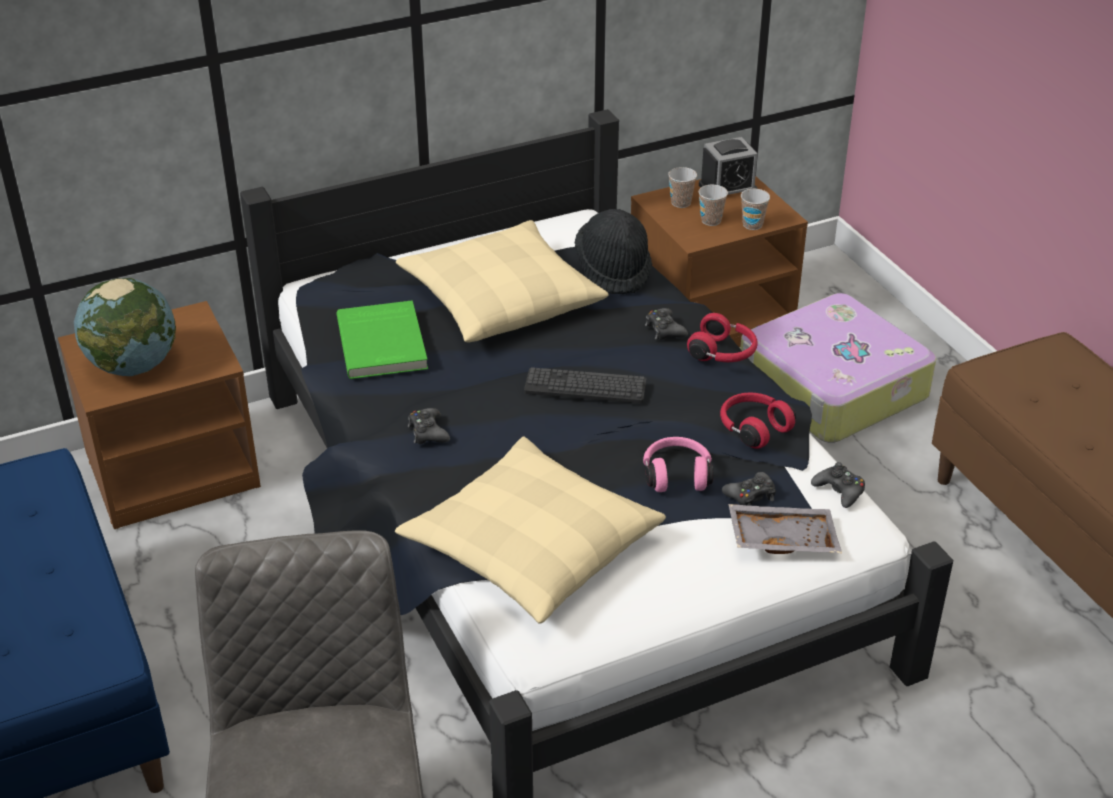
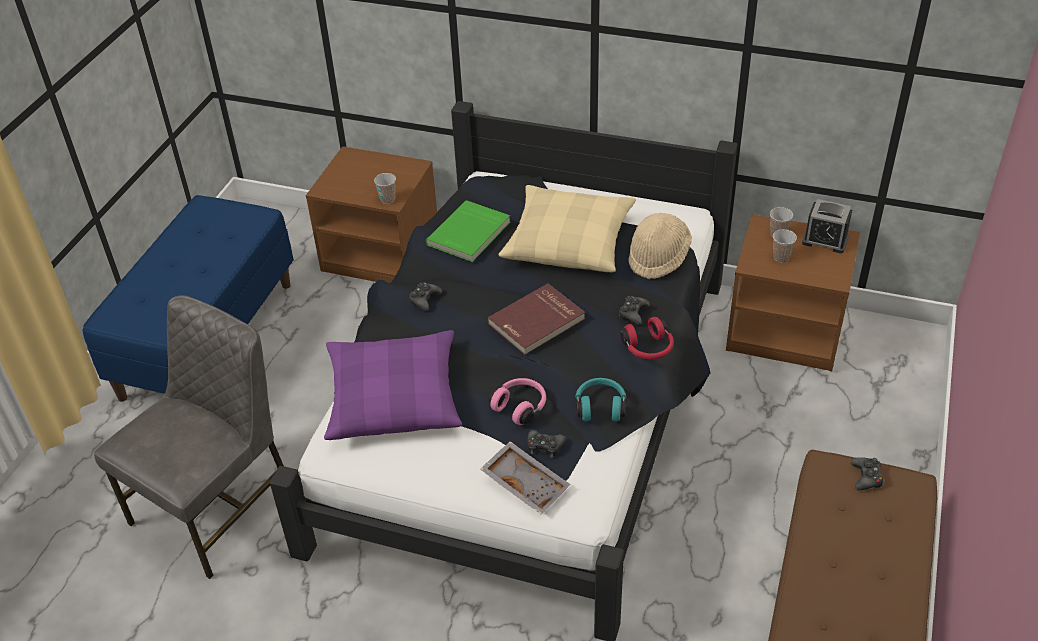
camera: 45 degrees right, 5 degrees up
(133, 366) = (354, 181): globe -> none
(531, 546) = (394, 397): beige pillow -> purple pillow
(585, 387) = (537, 322): keyboard -> red book
(613, 270) = (658, 257): black hat -> beige hat
(752, 225) = (806, 275): cup -> cup (387, 199)
(753, 428) = (600, 406): red headphones -> turquoise headphones
(831, 389) = (807, 425): suitcase -> none
(839, 491) = (600, 478): black game controller -> black game controller (866, 477)

